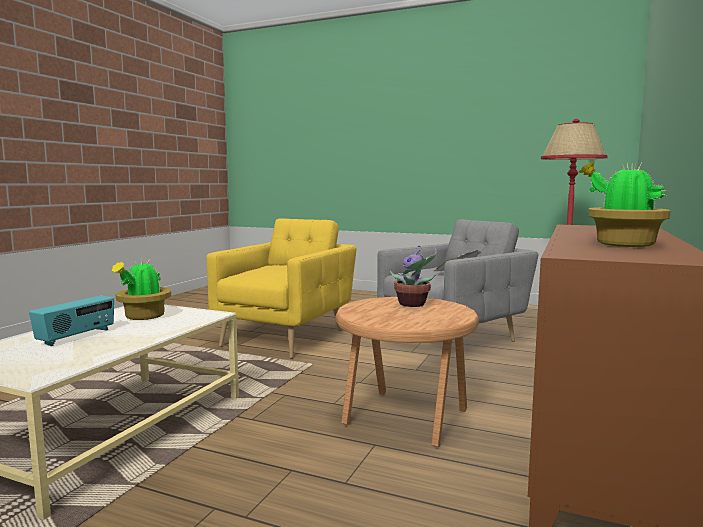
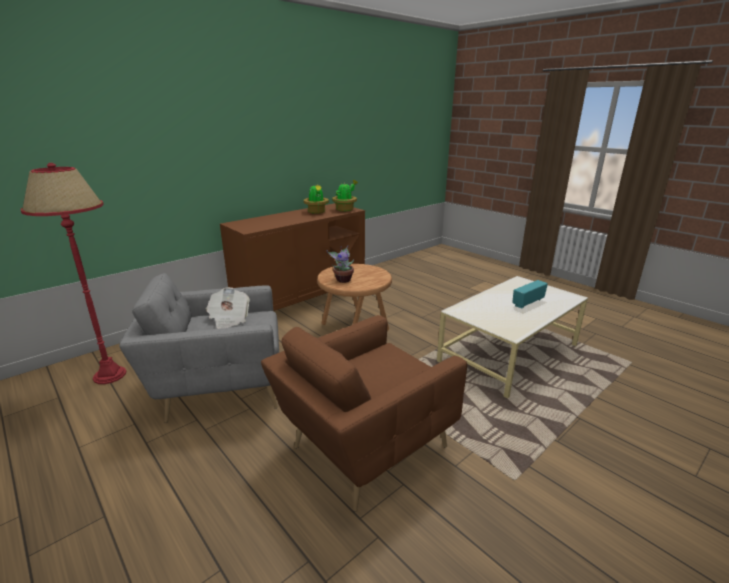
camera: 155 degrees left, 15 degrees up
(143, 317) = (501, 316): potted plant -> potted plant (345, 209)
(287, 336) = (364, 449): yellow armchair -> brown armchair

